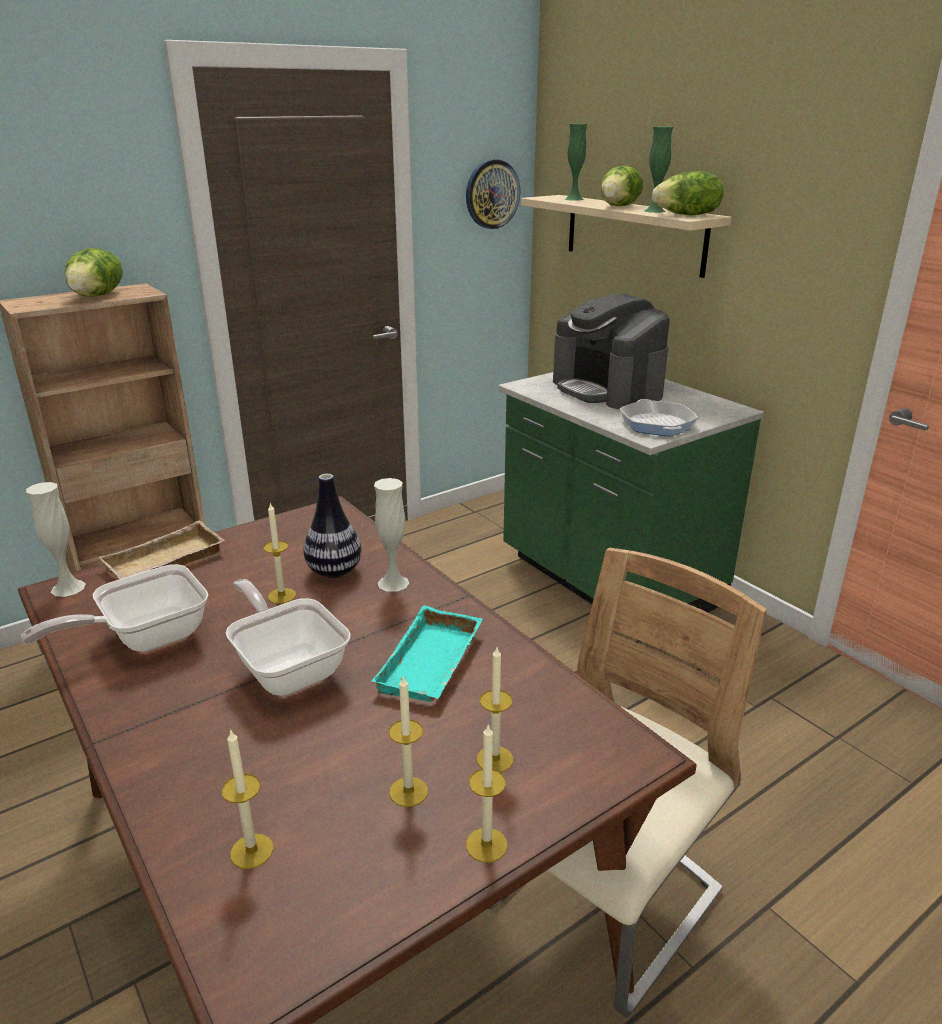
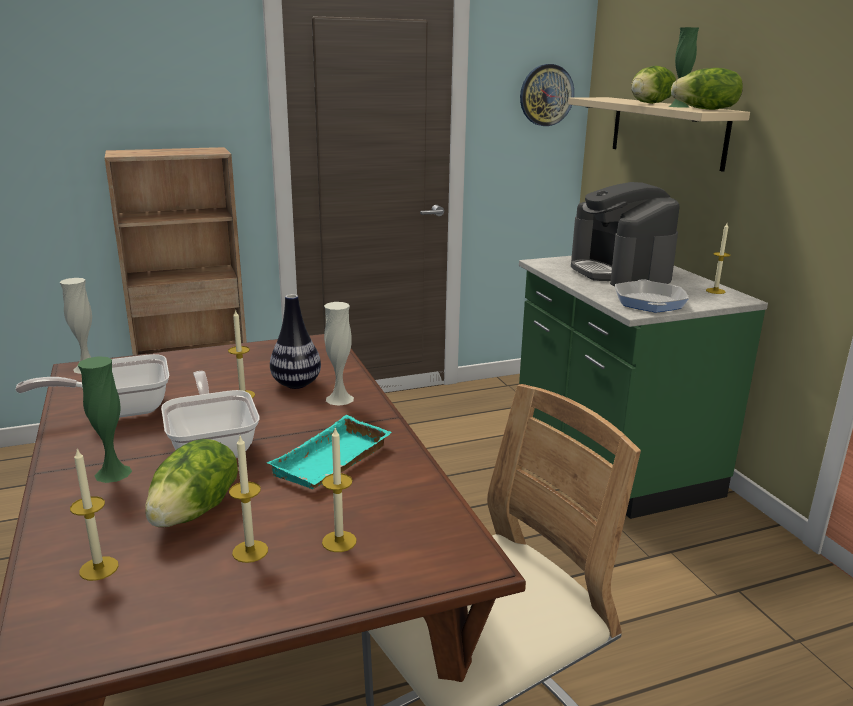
camera: 15 degrees right, 5 degrees down
(98, 296) = (179, 151): lettuce -> lettuce (196, 511)
(165, 563) = (168, 361): beige tray -> none
(486, 845) = (289, 603): candle -> candle (715, 291)
(574, 199) = (615, 99): green vase -> green vase (113, 473)

